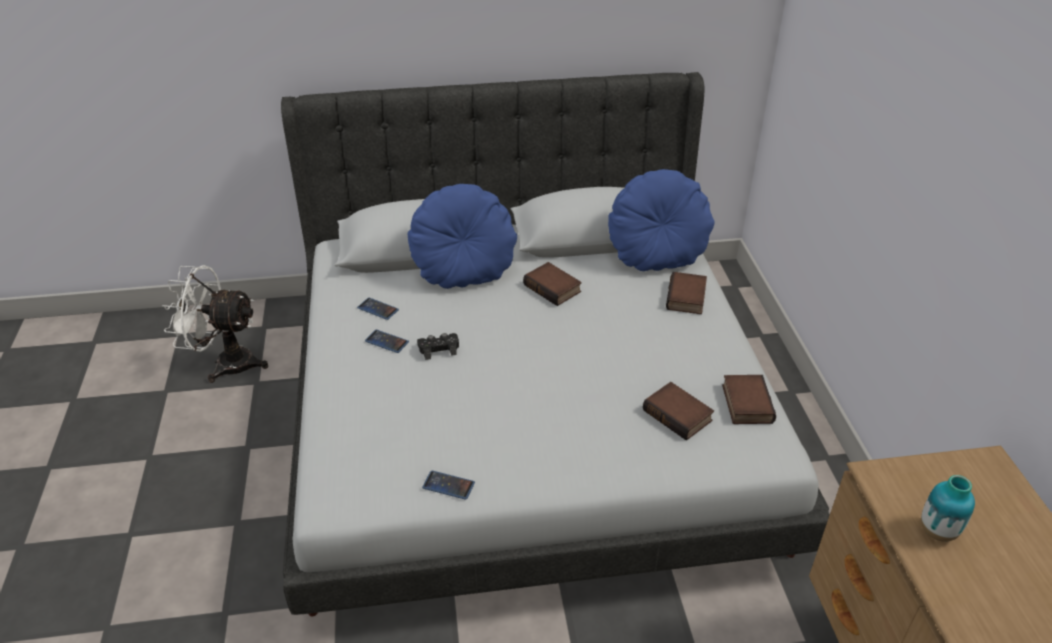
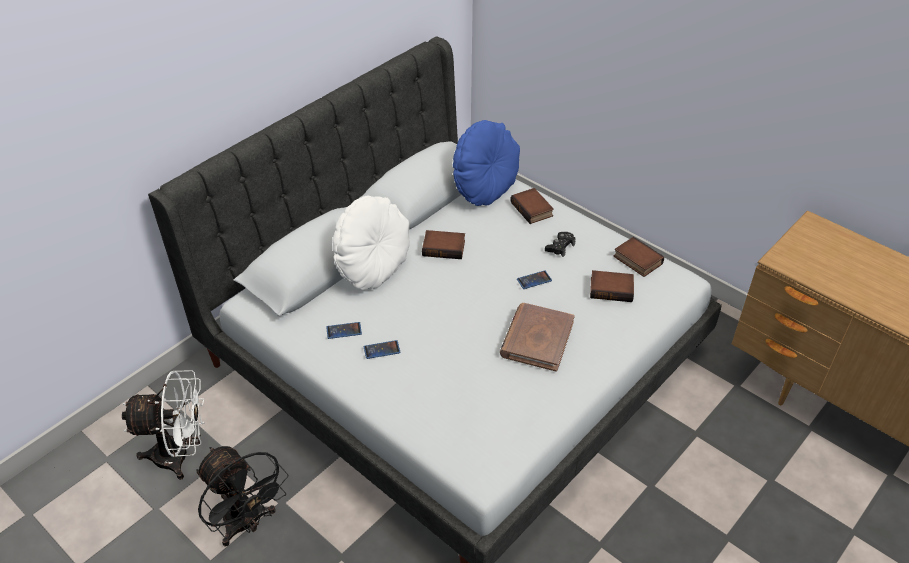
camera: 40 degrees left, 5 degrees up
(206, 446) = (247, 524): none -> black fan
(226, 363) = (181, 455): white fan -> white fan turned 150 degrees counterclockwise
(439, 349) = (424, 333): black game controller -> black game controller (560, 247)
(448, 485) = (539, 415): phone -> phone (534, 280)
(464, 276) = (374, 272): blue pillow -> white pillow
(535, 415) = (537, 339): none -> brown book
(937, 531) = (829, 273): vase -> none

